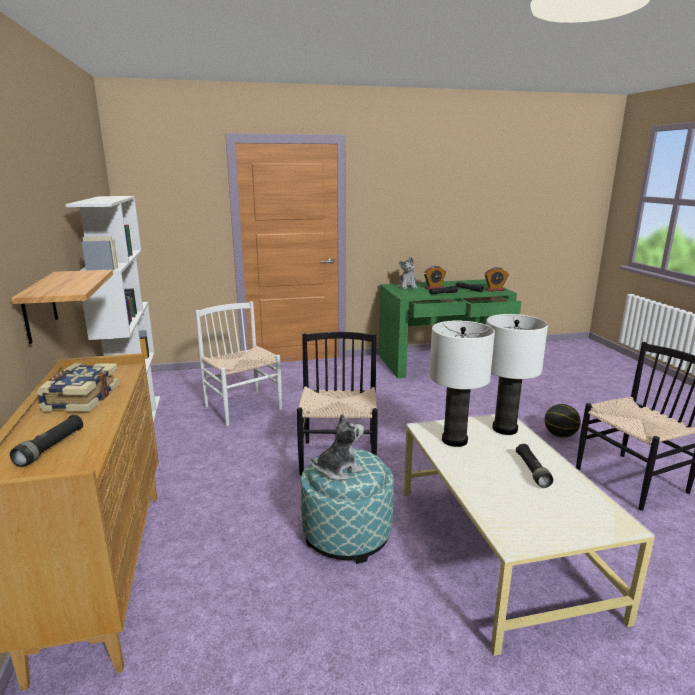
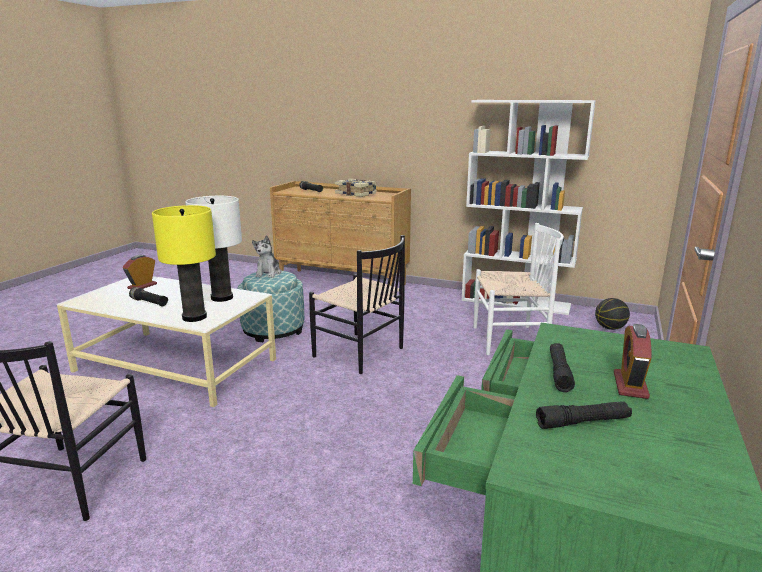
camera: 125 degrees right, 0 degrees up
(39, 307) = (405, 153): shelf -> none
(407, 287) = (663, 362): plush toy -> none
(495, 290) = (554, 463): alarm clock -> alarm clock (142, 286)
(505, 429) = (194, 317): white table lamp -> yellow table lamp
(560, 435) = (192, 506): basketball -> basketball (610, 328)

